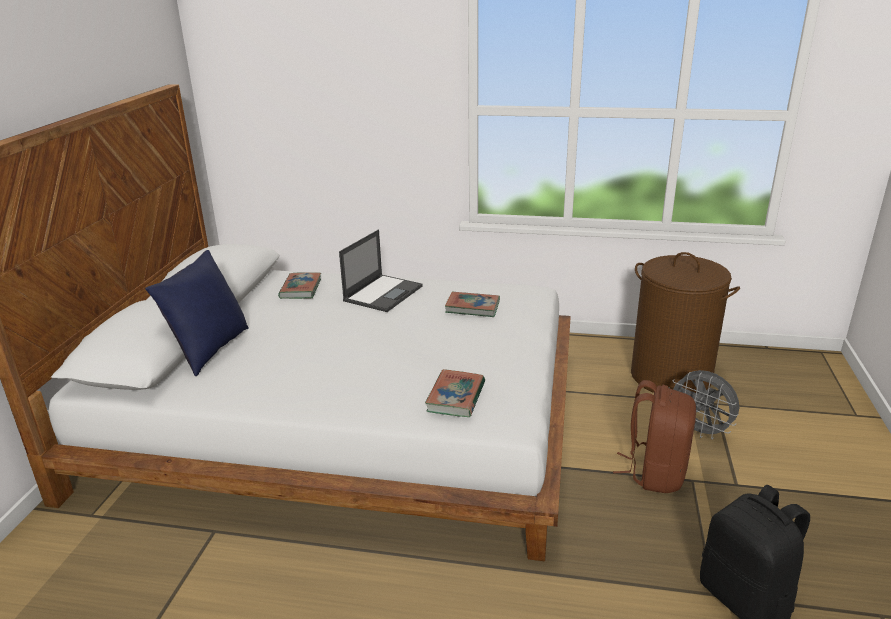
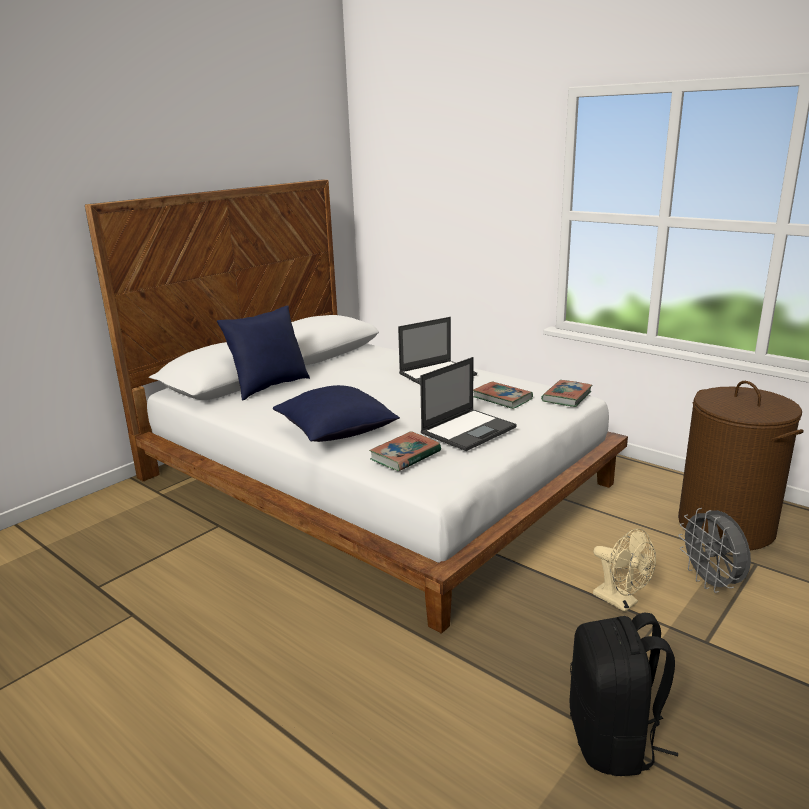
camera: 30 degrees right, 5 degrees down
(301, 289) = (377, 360): book -> book (566, 397)
(351, 389) = (336, 432): none -> blue pillow
(483, 351) = (469, 429): none -> laptop
(654, 472) = (621, 602): brown backpack -> beige fan

